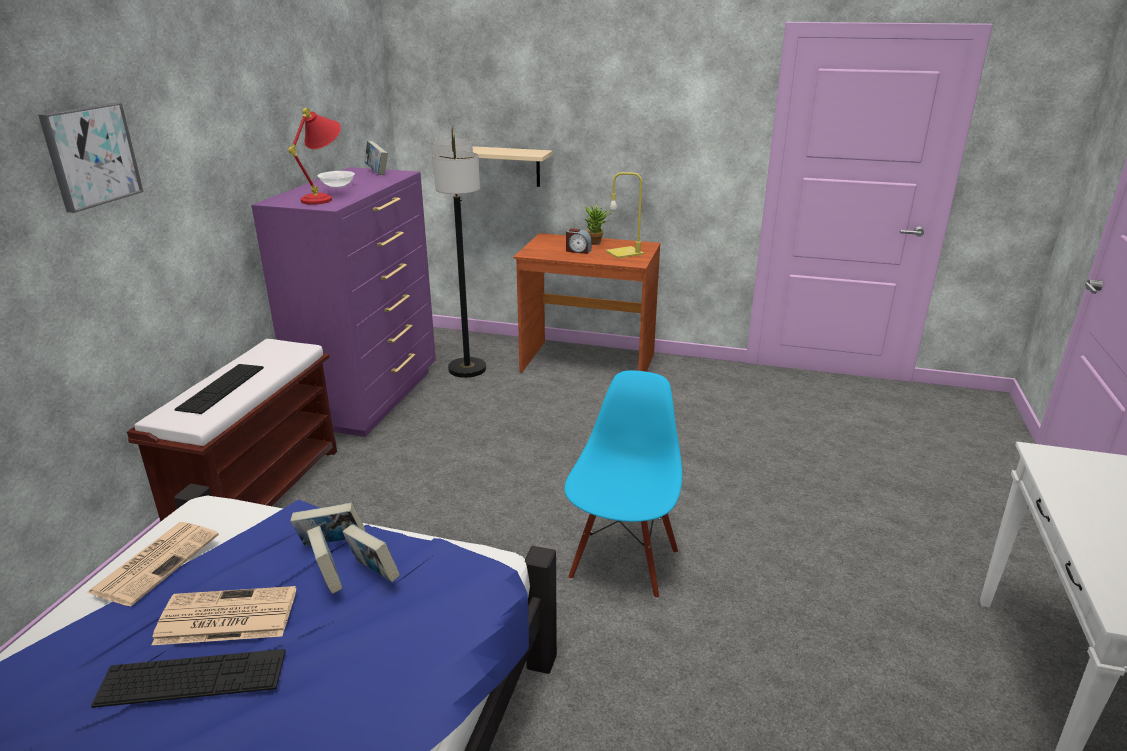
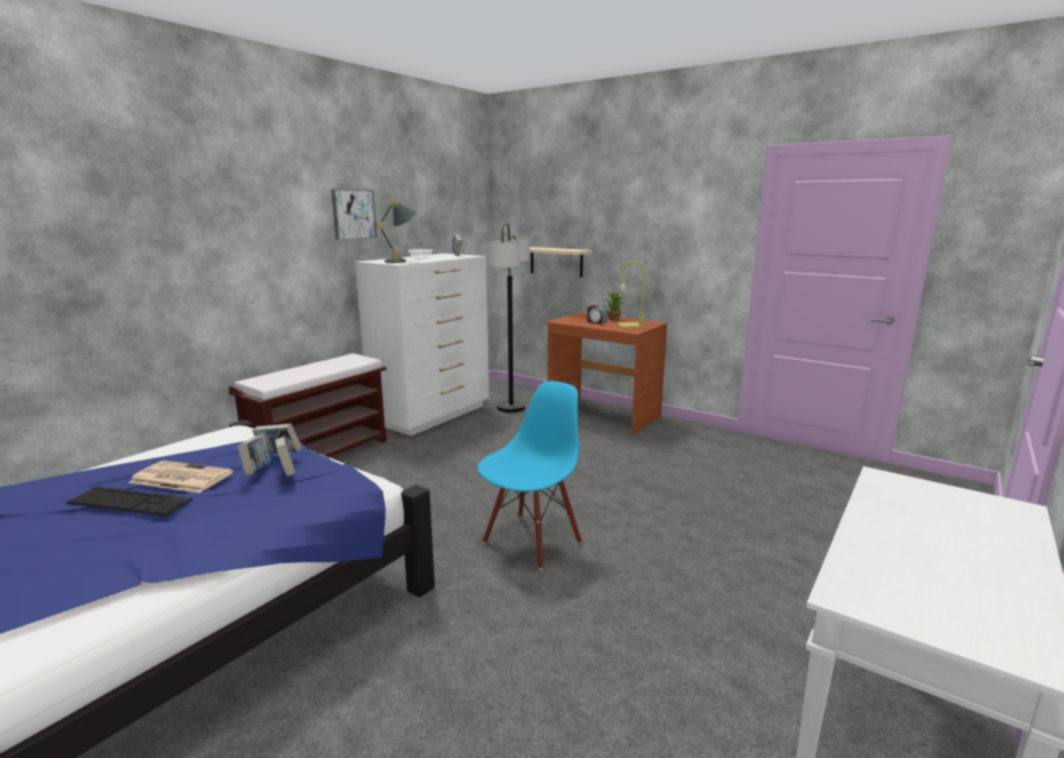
camera: 20 degrees right, 10 degrees down
(90, 156) = (235, 207): picture -> picture (353, 214)
(156, 562) = (178, 447): newspaper -> none
(221, 388) = (299, 372): keyboard -> none
(325, 198) = (402, 261): red table lamp -> grey table lamp
(372, 397) = (433, 415): purple dresser -> white dresser

